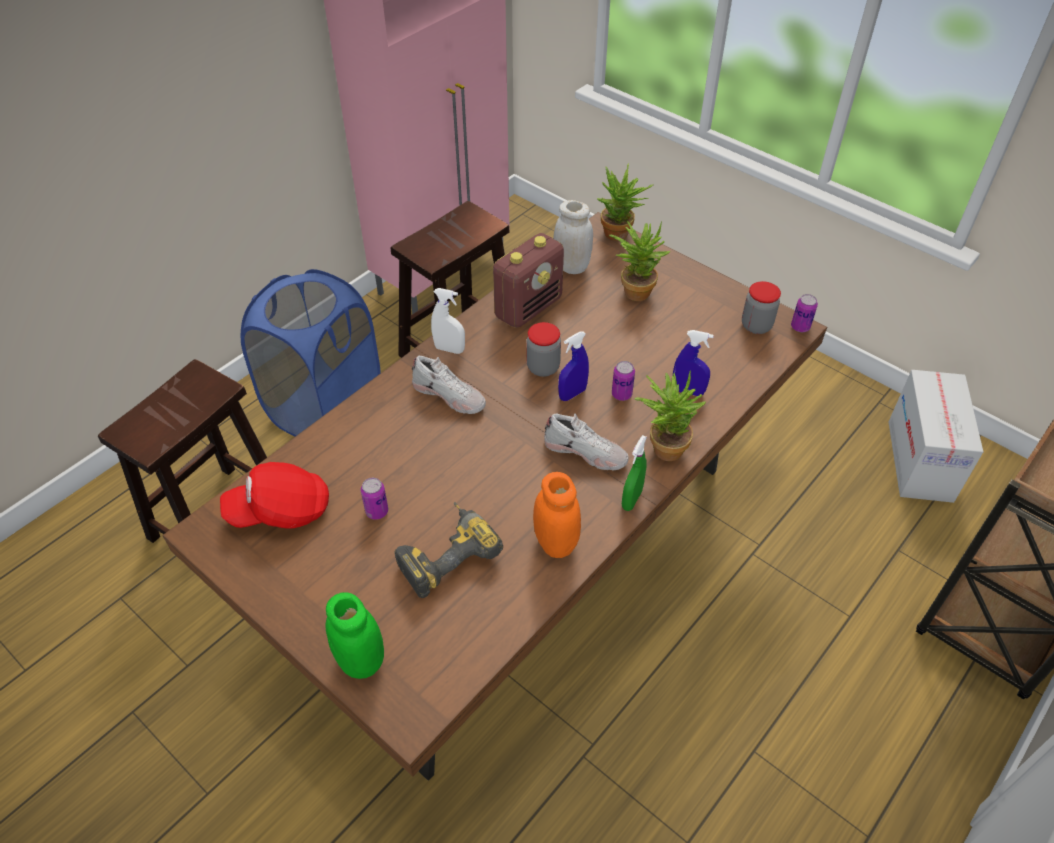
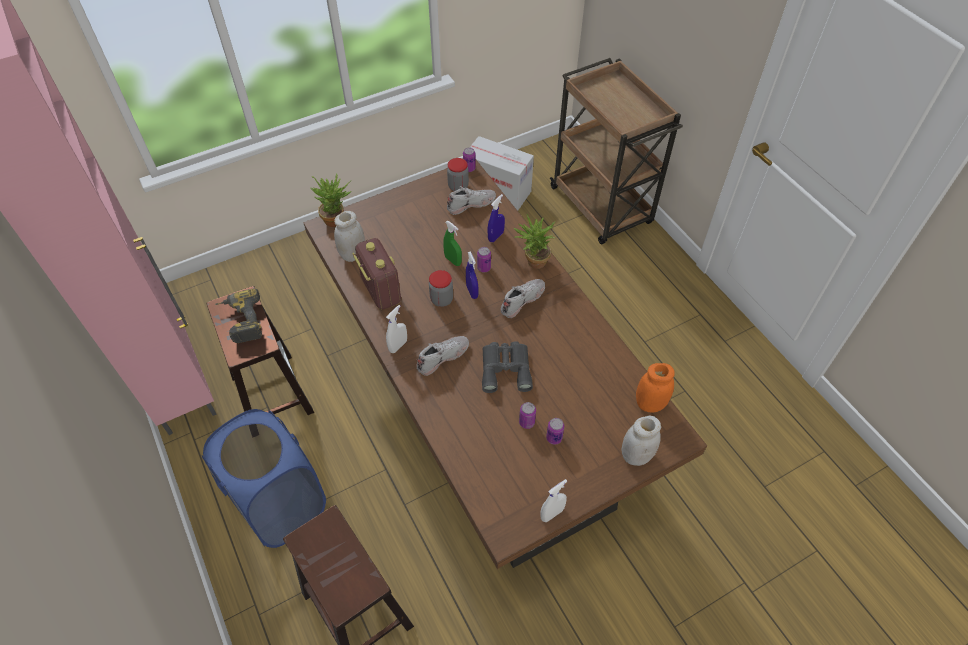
camera: 70 degrees left, 5 degrees up
(241, 576) = (552, 514): none -> white spray bottle
(280, 510) = (504, 480): red cap -> none
(361, 549) = (554, 438): none -> can
(361, 661) = (636, 455): green jar -> white jar
(445, 553) = (572, 393): power drill -> power drill (240, 321)
(458, 465) = (506, 368): none -> grey binoculars
(556, 543) = (584, 336): orange jar -> orange jar (650, 404)
(631, 499) = (566, 290): green spray bottle -> green spray bottle (453, 260)
(635, 289) = (394, 230): potted plant -> none
(732, 348) = (471, 204): none -> white shoe

